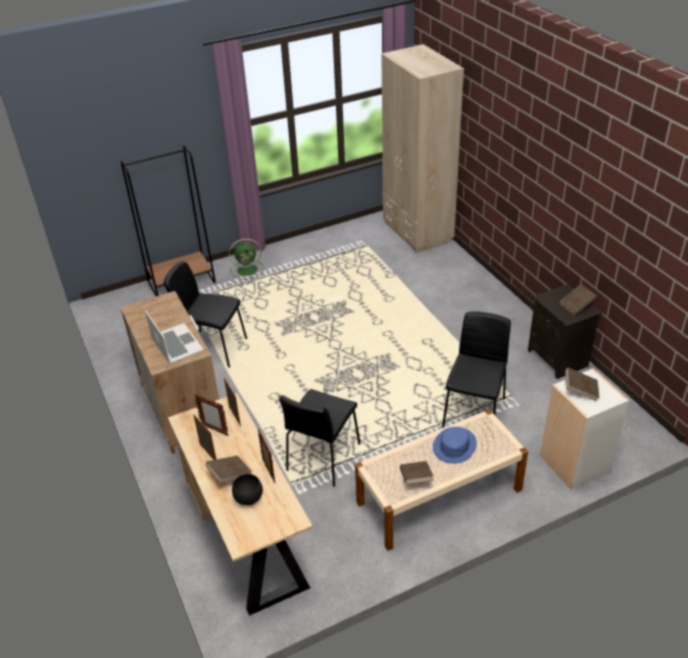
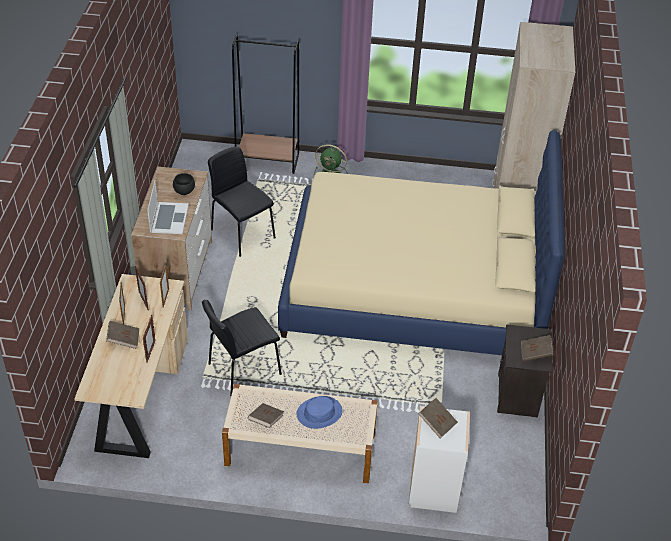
camera: 30 degrees right, 5 degrees up
(248, 499) = (120, 363): black bowl -> black bowl (183, 191)
(401, 321) = (414, 289): none -> beige bed
(474, 410) = (397, 399): black chair -> none

